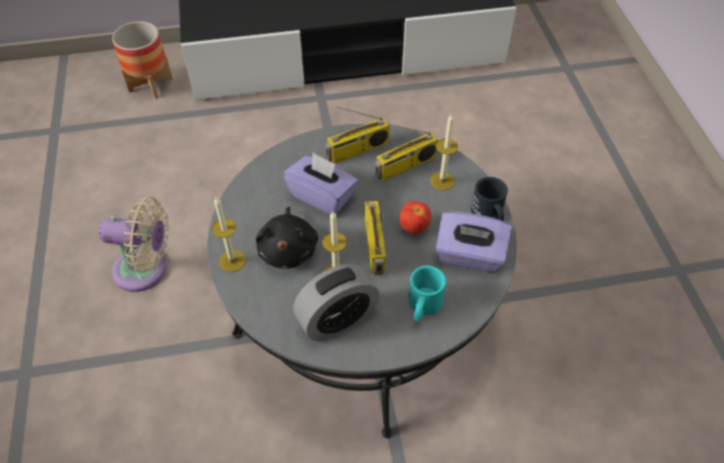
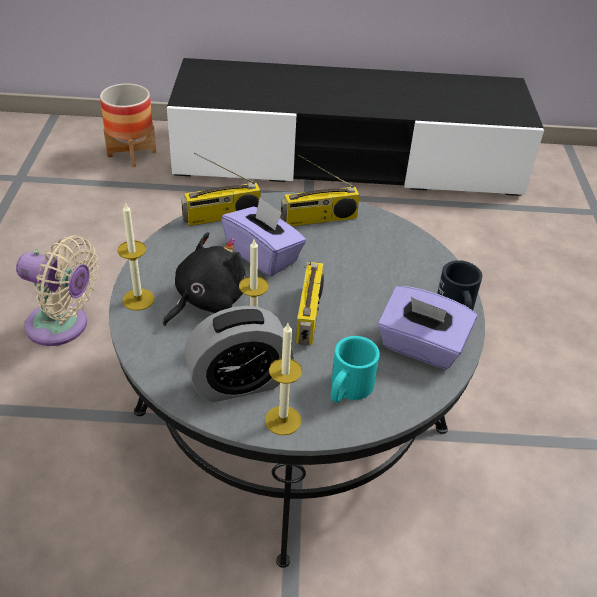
camera: 10 degrees right, 10 degrees down
(288, 249) = (206, 300): black plush toy -> black plush toy turned 150 degrees counterclockwise
(405, 166) = (369, 243): radio -> radio (221, 217)
(414, 228) = (361, 306): apple -> none
(442, 181) = (409, 265): candle -> candle (283, 420)

